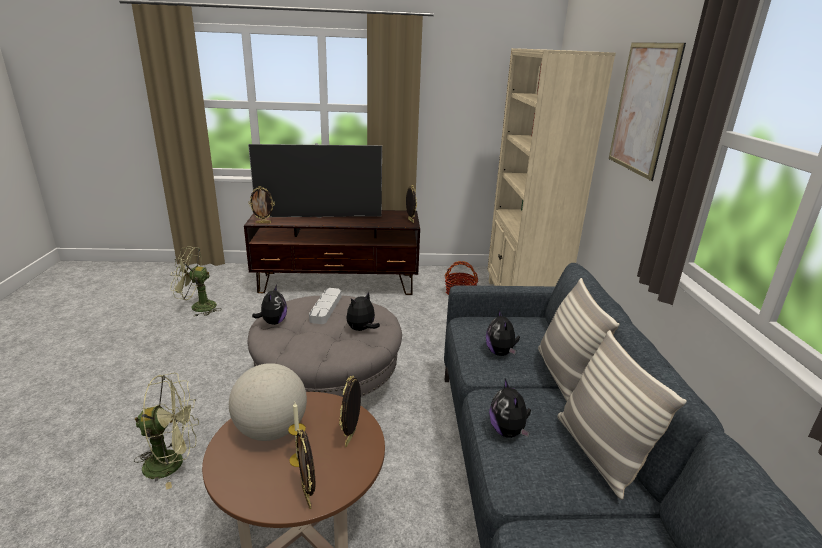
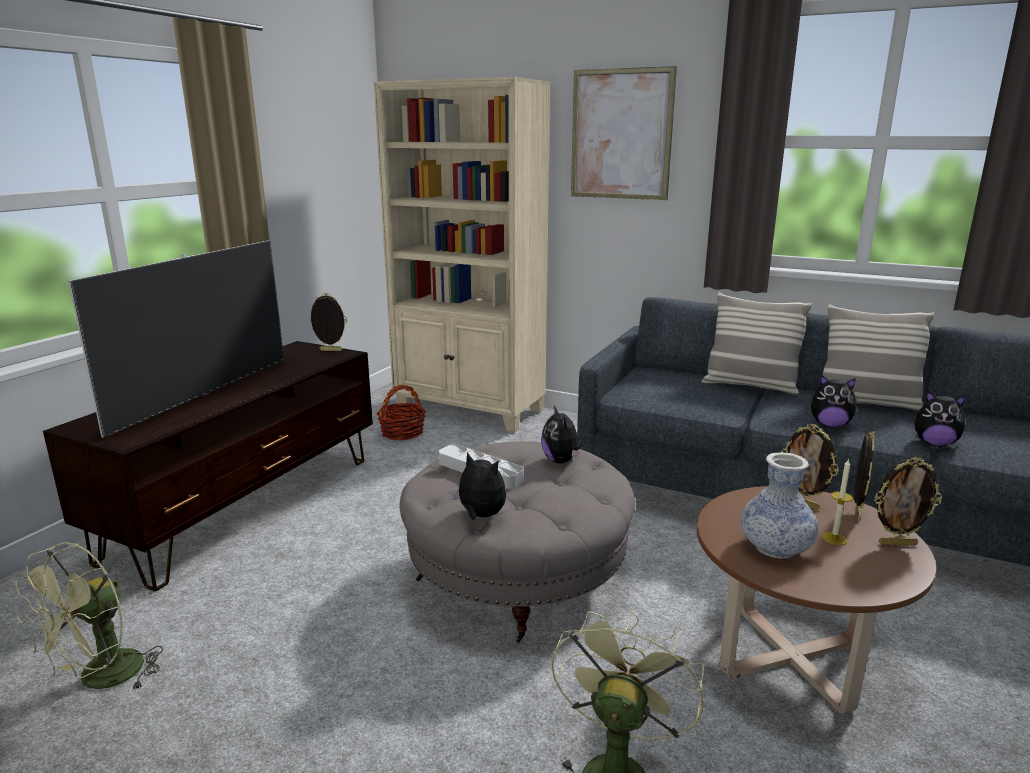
camera: 60 degrees left, 5 degrees down
(263, 223) = (148, 436): picture frame -> picture frame (856, 513)
(271, 430) = (775, 548): globe -> vase
(500, 353) = (699, 396): plush toy -> plush toy (935, 443)

